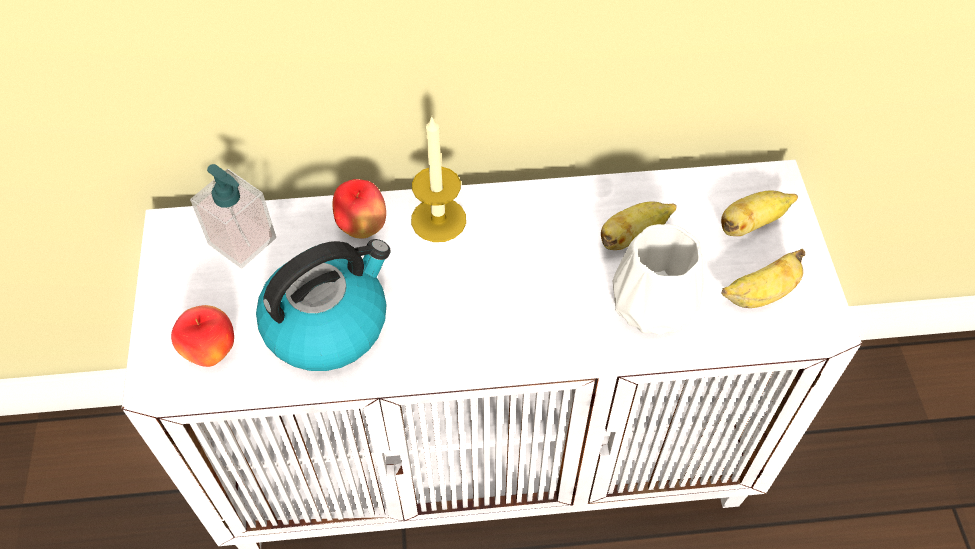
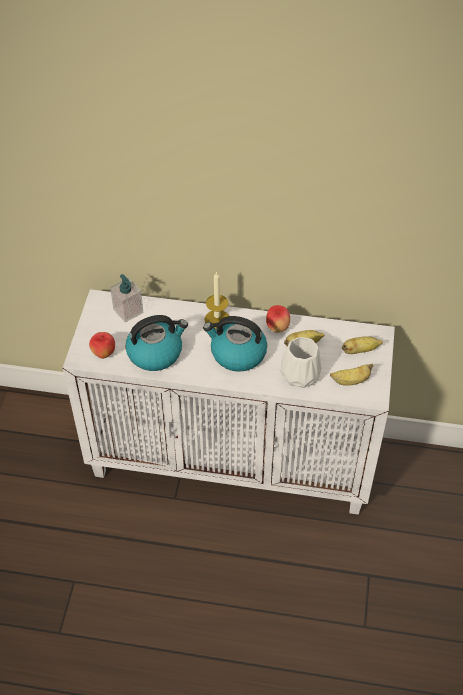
camera: 15 degrees right, 5 degrees down
(362, 227) = (182, 316): apple -> apple (277, 328)
(505, 286) = (237, 354): none -> kettle

